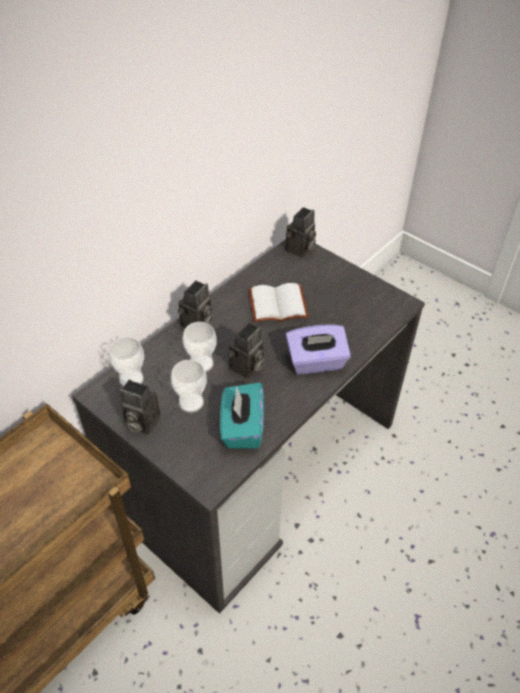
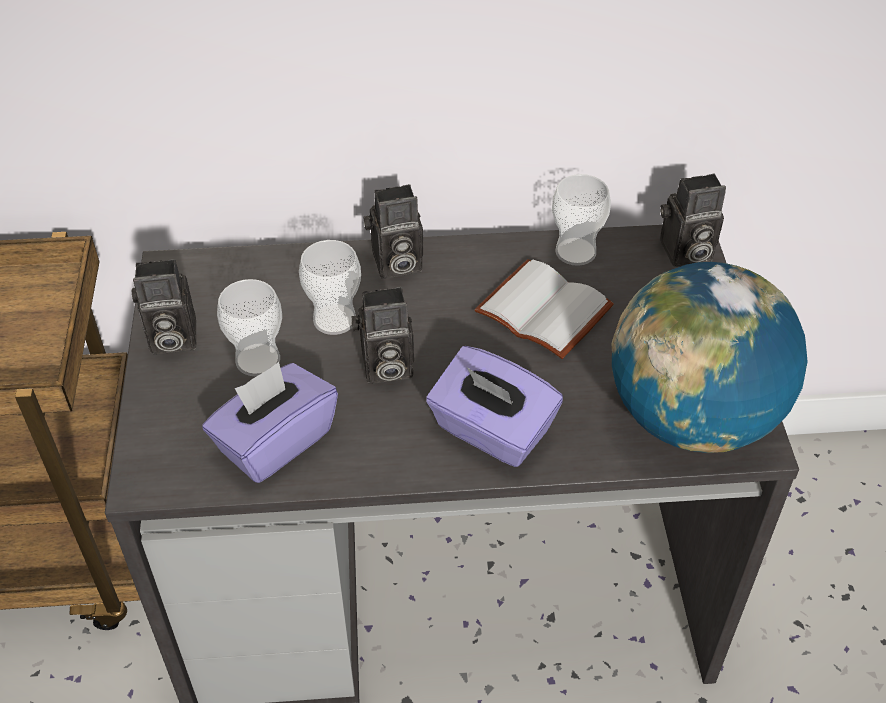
camera: 45 degrees right, 0 degrees up
(131, 379) = (228, 278): cup -> cup (575, 252)
(140, 423) = (170, 339): camera -> camera turned 75 degrees counterclockwise
(242, 428) = (275, 442): turquoise tissue box -> purple tissue box
(374, 308) = (692, 418): none -> globe

